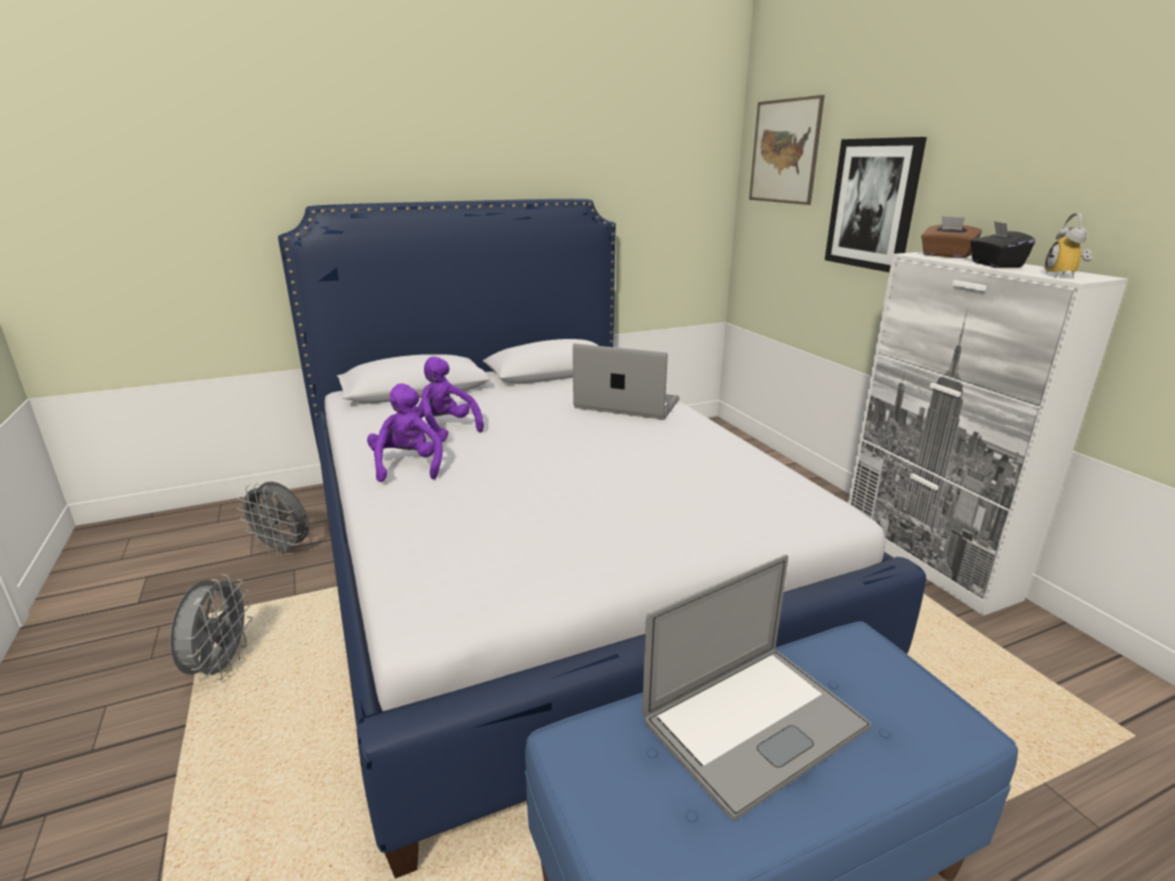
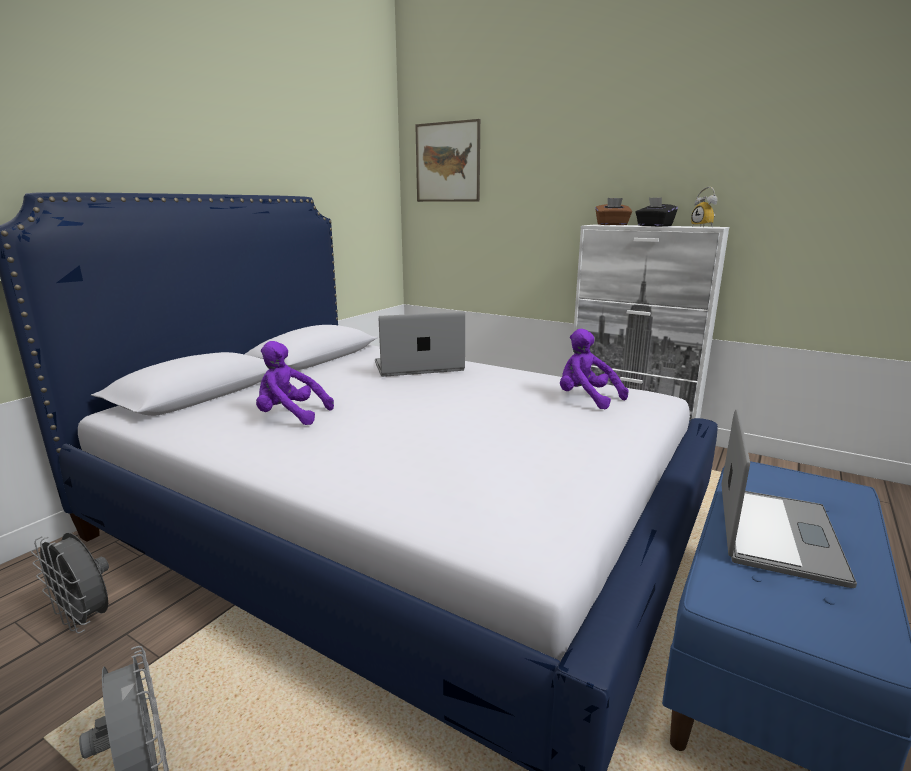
camera: 35 degrees left, 5 degrees down
(284, 549) = (85, 619): grey fan -> grey fan turned 45 degrees clockwise
(407, 466) = (307, 451): purple plush toy -> purple plush toy (586, 399)
(873, 204) = (536, 196): picture -> none

